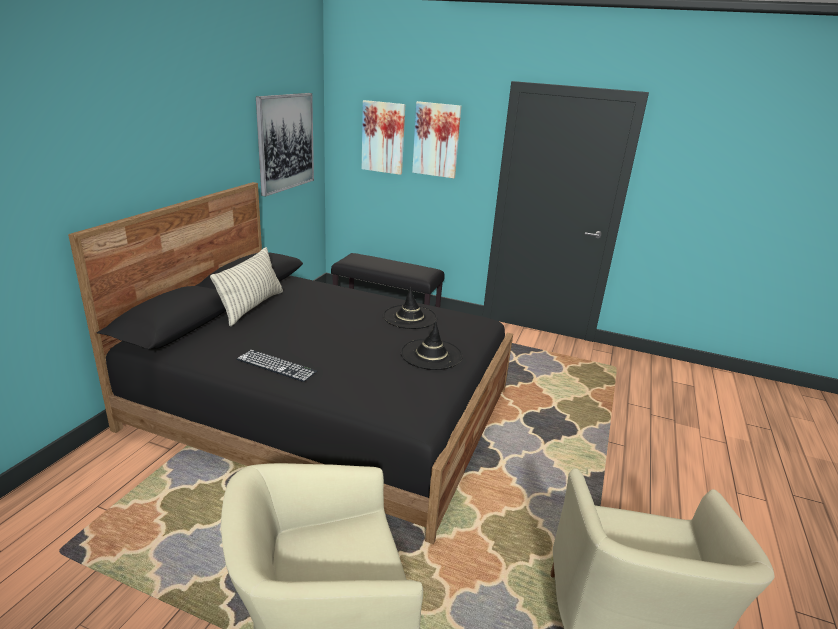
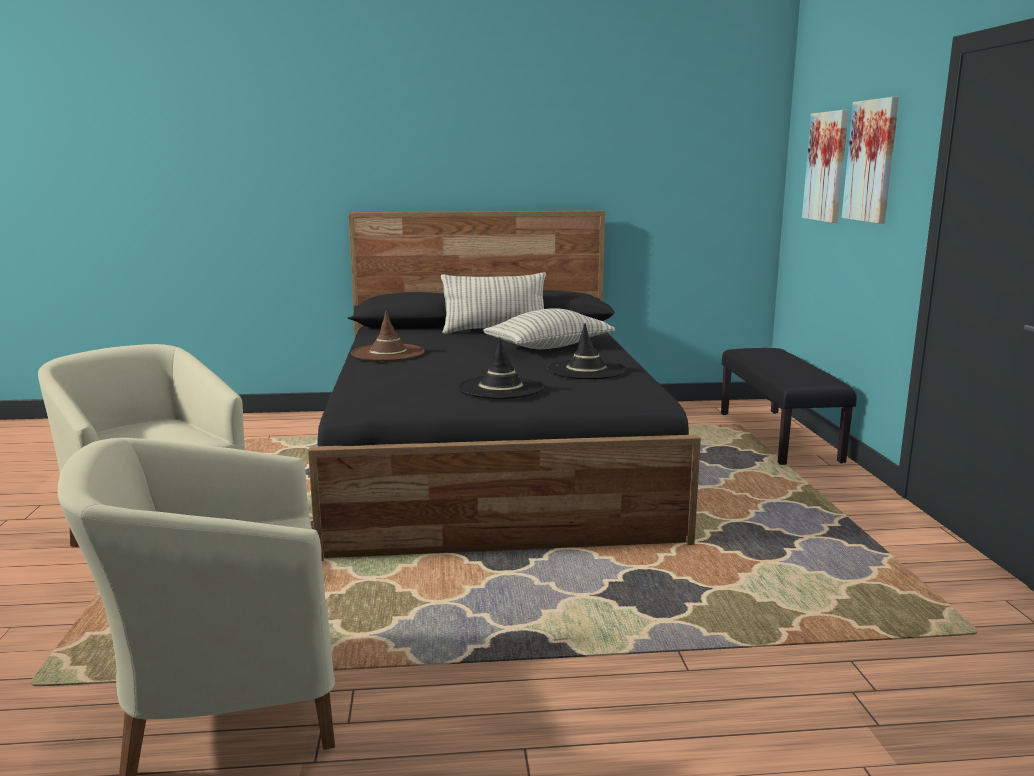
camera: 65 degrees right, 10 degrees down
(276, 365) = (388, 353): keyboard -> brown hat
(285, 142) = (685, 172): picture -> none
(332, 307) = (549, 347): none -> pillow

